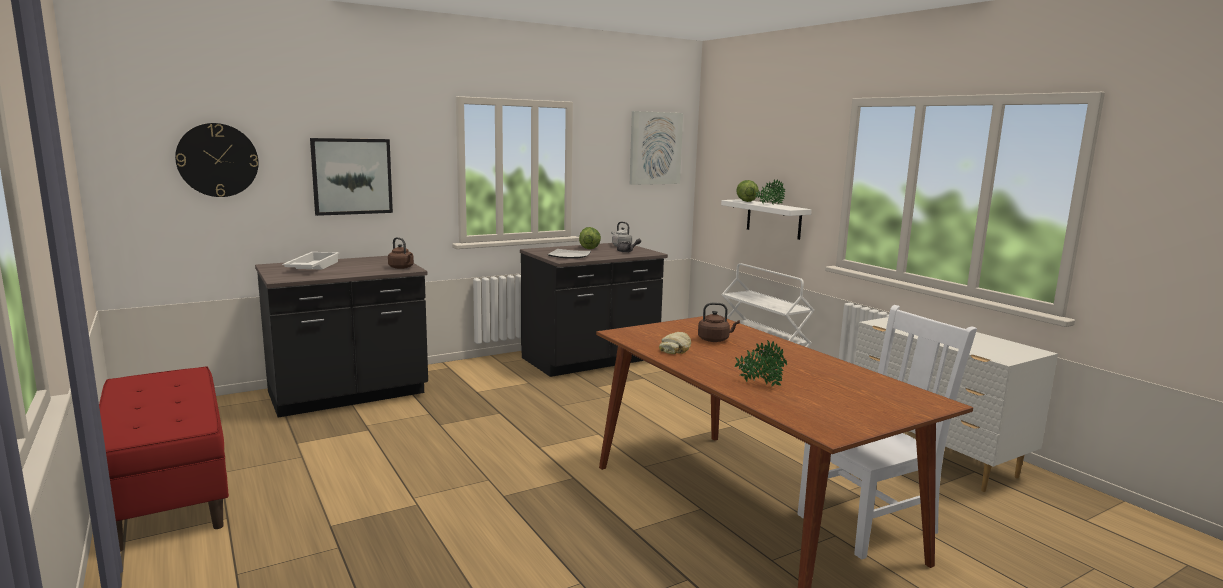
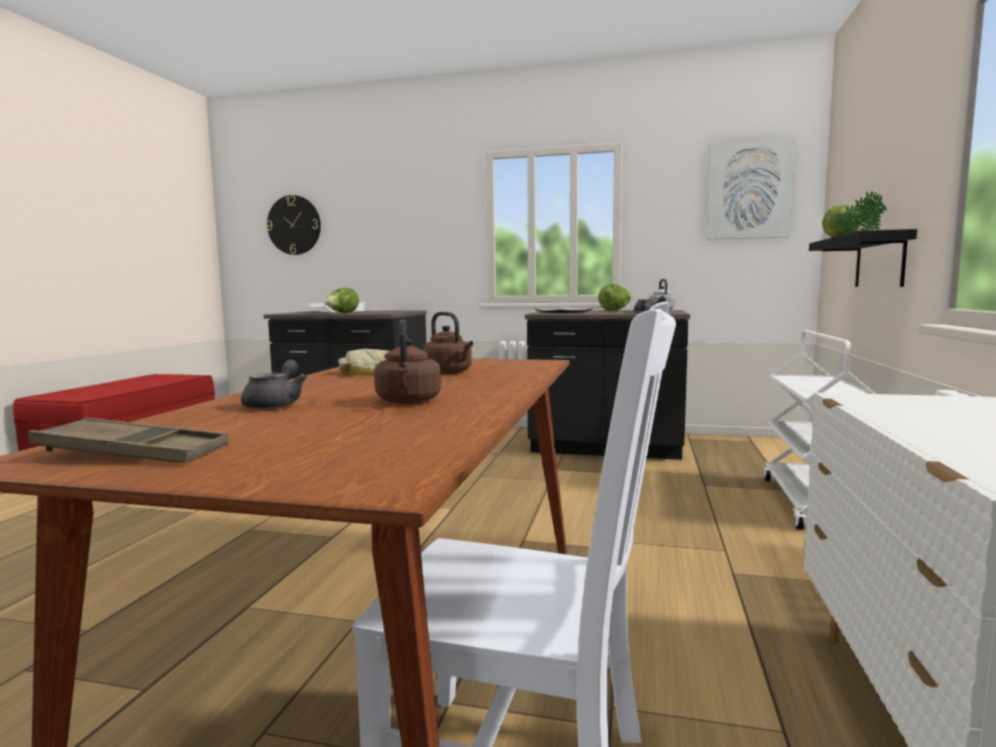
camera: 45 degrees right, 5 degrees down
(352, 176) = (390, 236): picture -> none
(360, 272) = (342, 313): none -> lettuce
(402, 268) = (383, 312): brown kettle -> brown kettle (408, 402)
(759, 384) = (276, 404): potted plant -> grey teapot
(773, 219) = (879, 261): white shelf -> black shelf
(843, 419) = (134, 453): none -> brown tray

